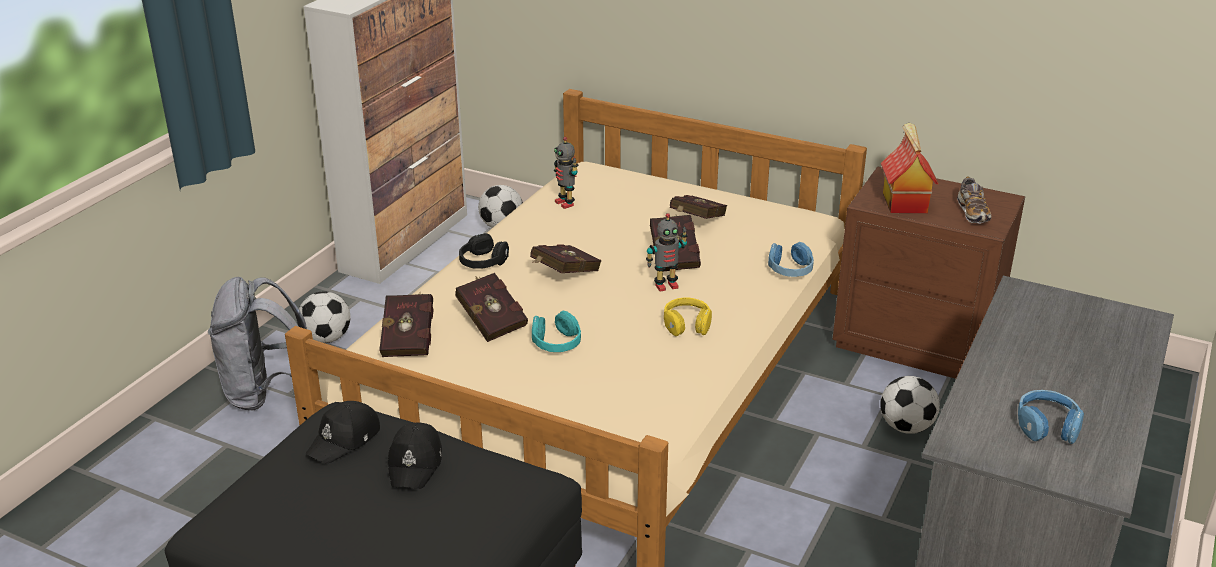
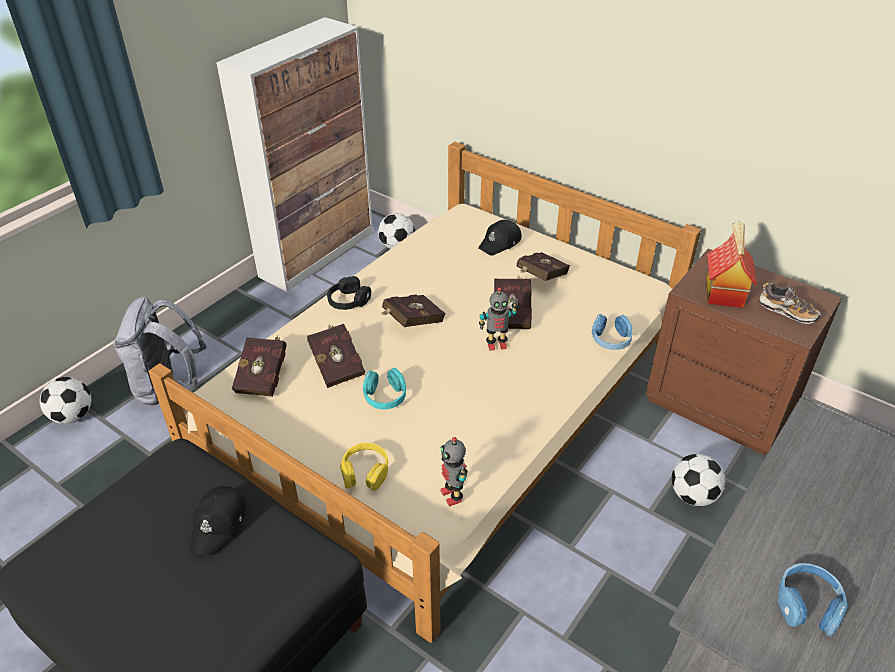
camera: 10 degrees right, 10 degrees up
(327, 338) = (231, 340): football -> football (73, 416)
(345, 440) = (169, 487): black cap -> black cap (500, 243)
(565, 203) = (434, 247): toy robot -> toy robot (453, 495)
(687, 324) = (503, 390): yellow headphones -> yellow headphones (365, 472)
(972, 212) = (787, 311): shoe -> shoe turned 60 degrees counterclockwise

